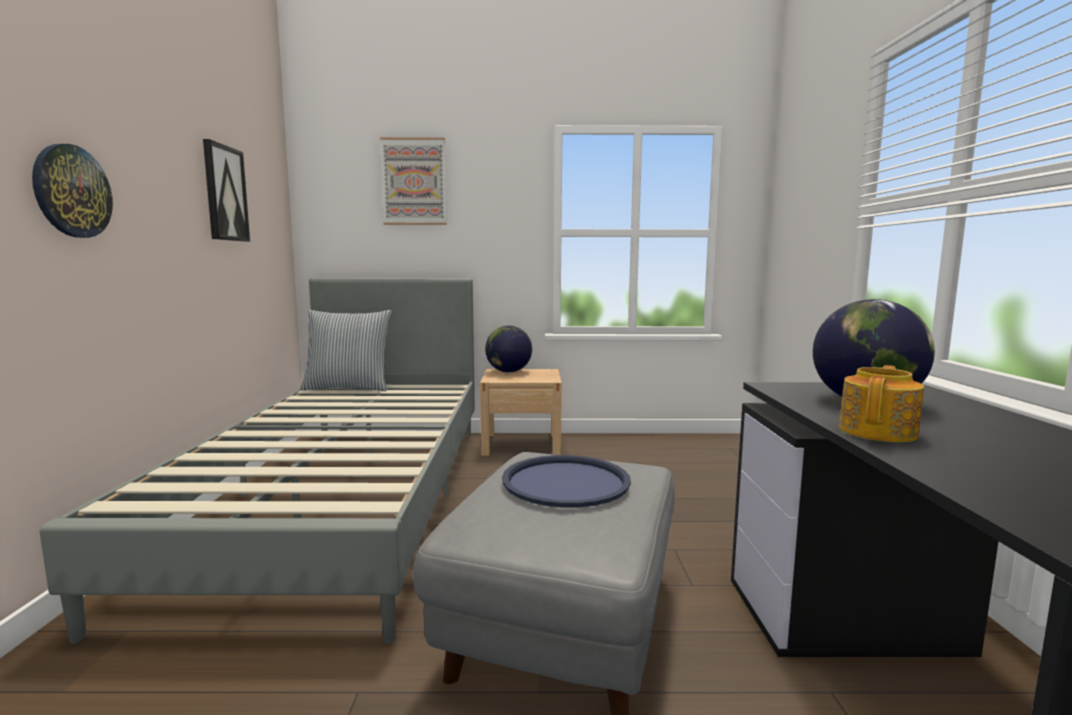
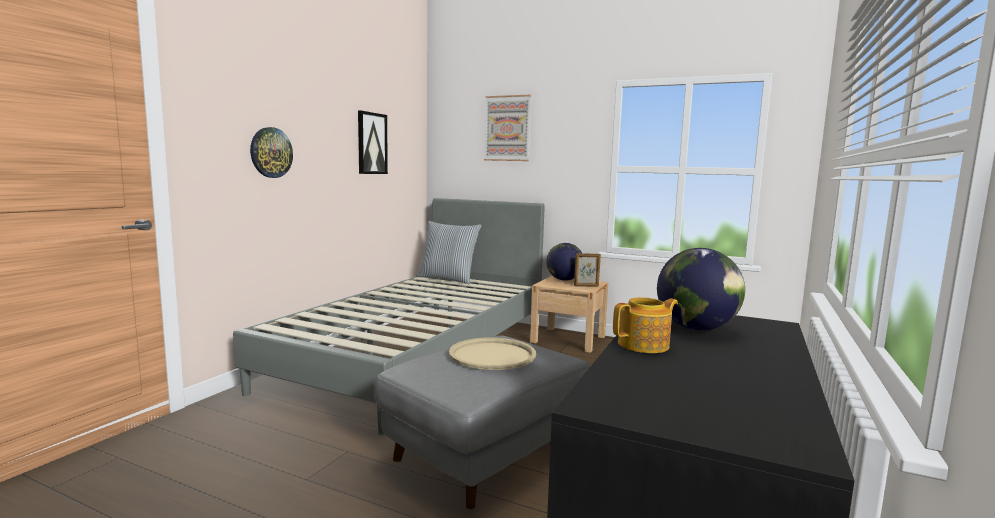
camera: 25 degrees right, 0 degrees up
(542, 376) = (586, 286): none -> picture frame
(565, 482) = (492, 355): blue tray -> beige tray

